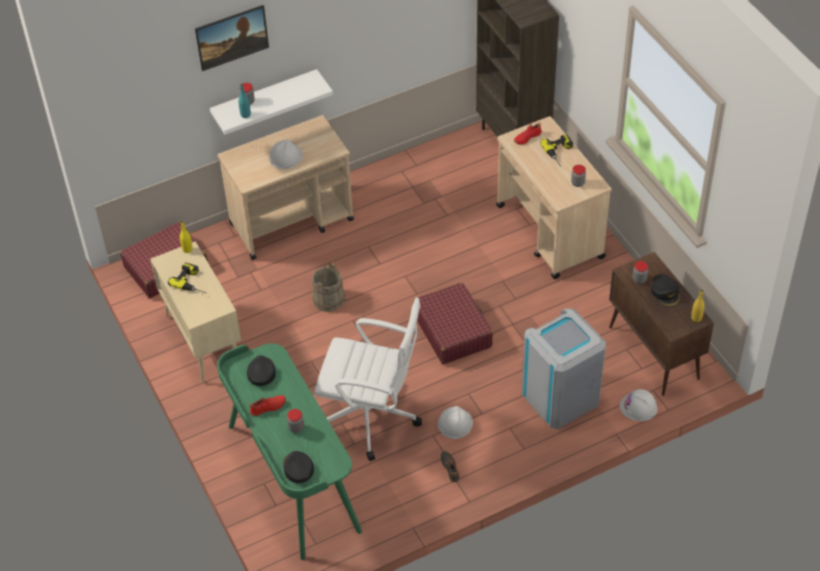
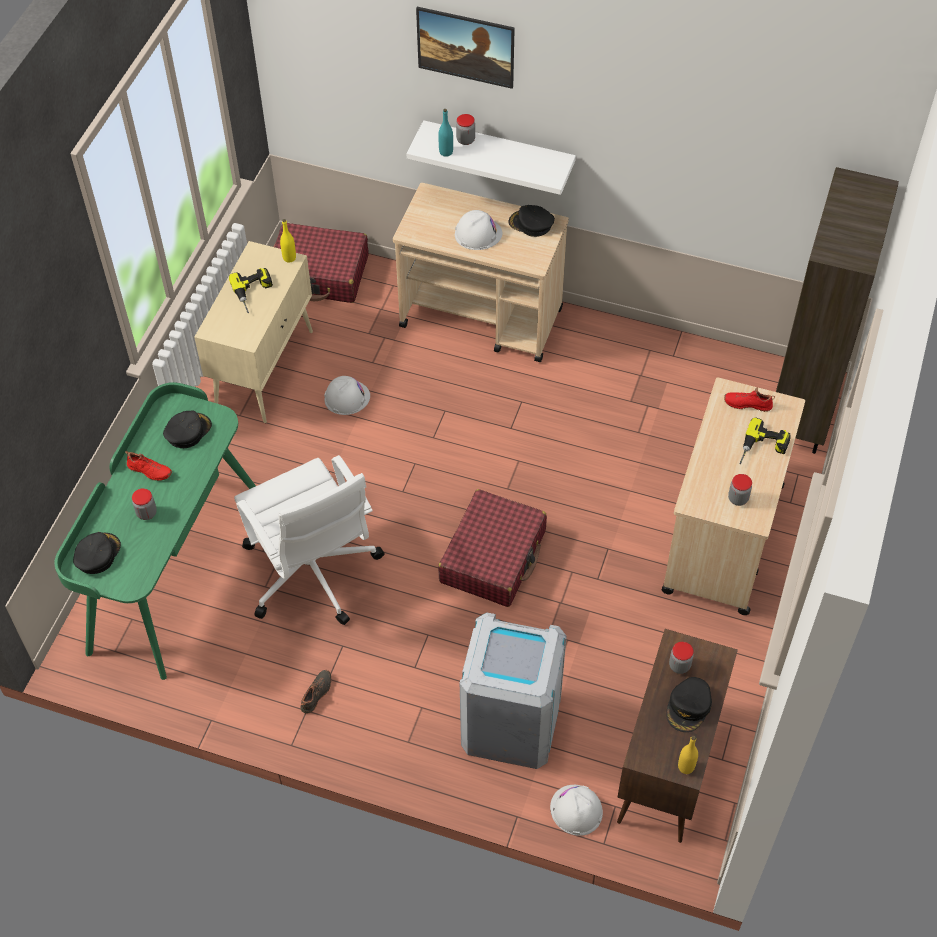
camera: 45 degrees right, 5 degrees up
(307, 132) = (531, 224): none -> black cap
(328, 299) = (419, 423): beige bucket -> none
(455, 423) = (377, 653): white hard hat -> white hard hat (347, 397)

